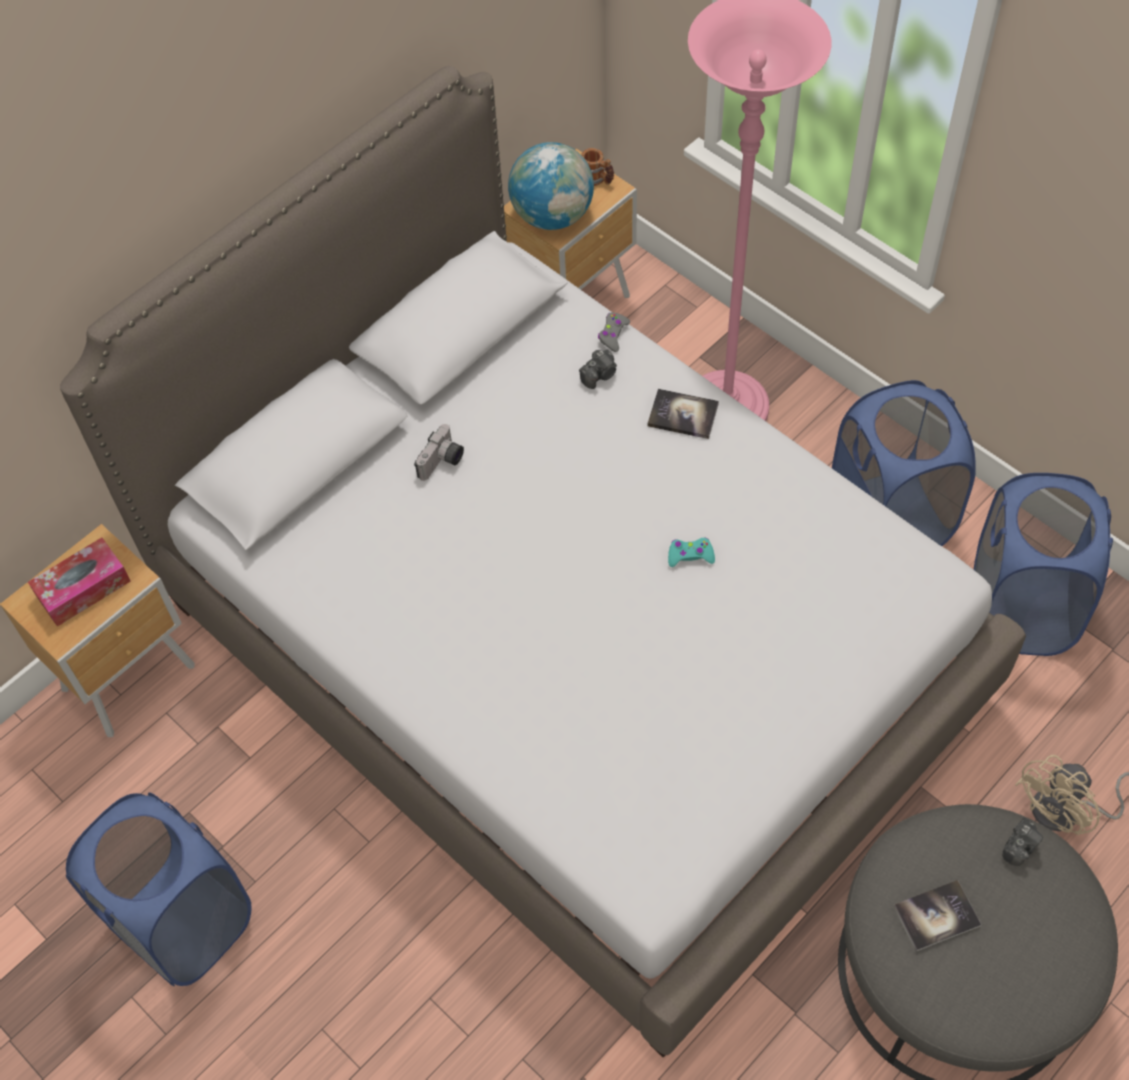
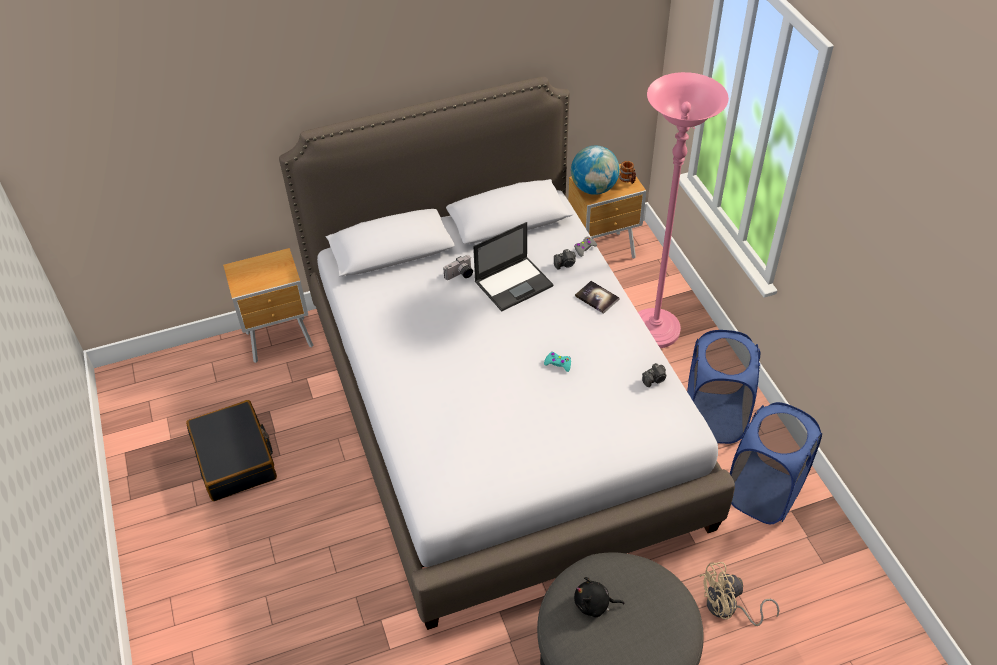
camera: 25 degrees right, 10 degrees down
(83, 588) = (263, 272): tissue box -> none
(182, 922) = (235, 458): blue laundry basket -> black suitcase
(538, 442) = (514, 283): none -> laptop
(936, 916) = (594, 604): book -> black plush toy
(1019, 846) = (664, 590): camera -> camera (654, 379)

